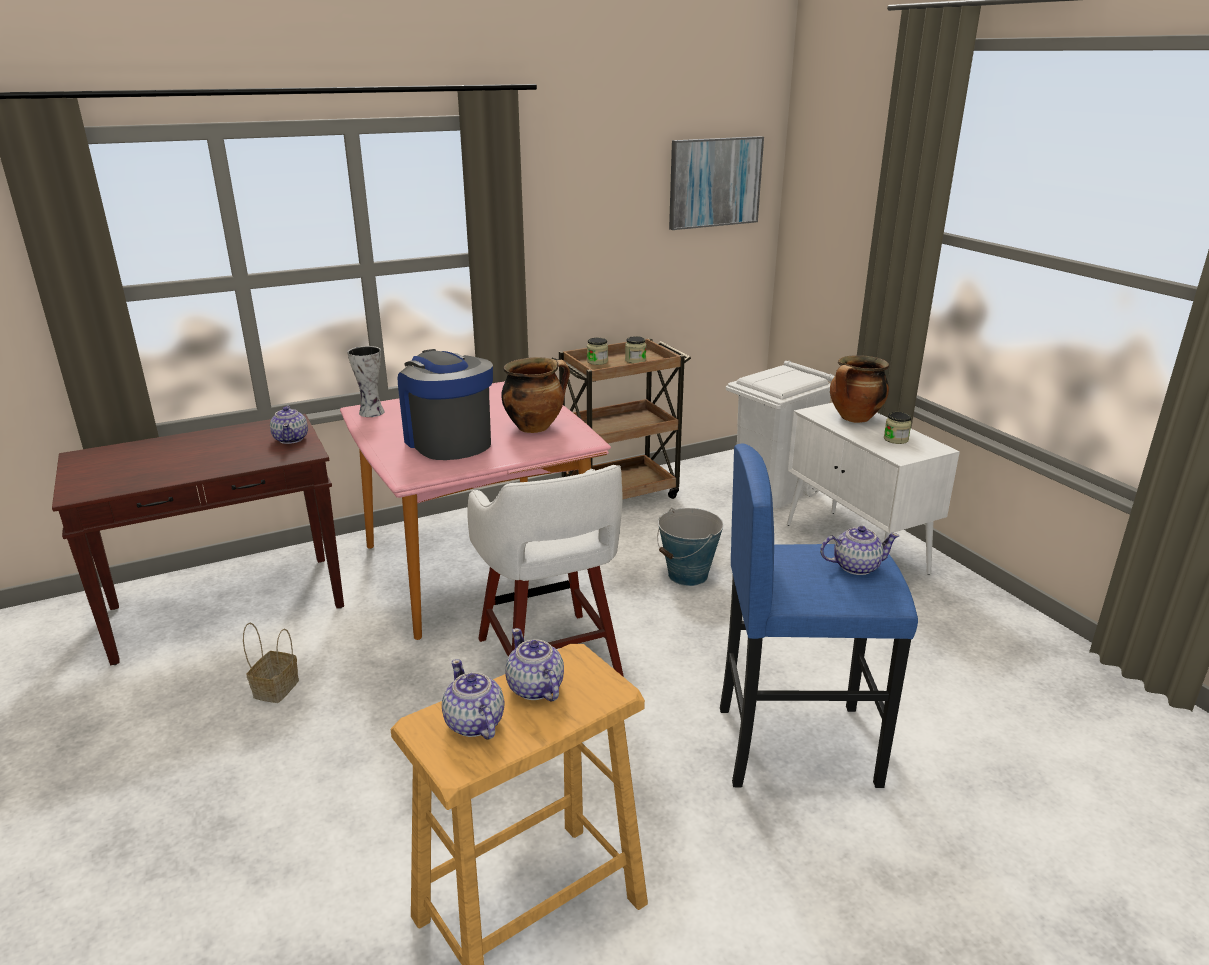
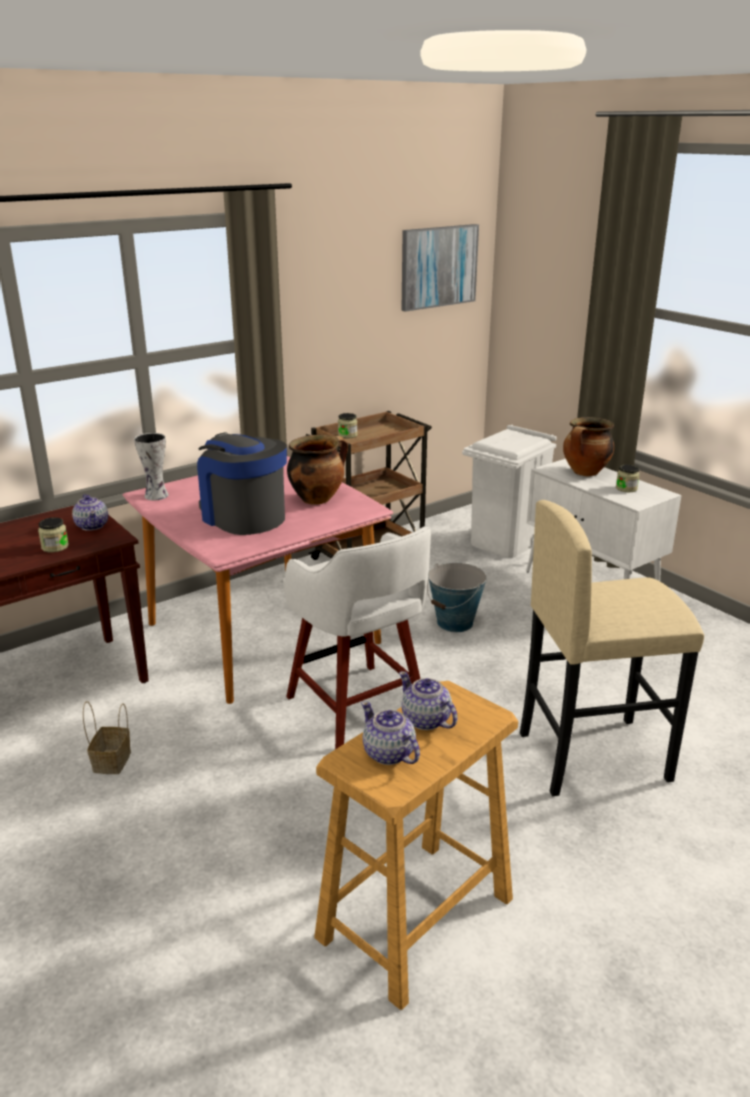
camera: 10 degrees left, 0 degrees up
(635, 360) = (381, 432): jar -> jar (55, 547)
(796, 744) = (592, 755): blue stool -> beige stool
(855, 566) = (644, 596): teapot -> none

